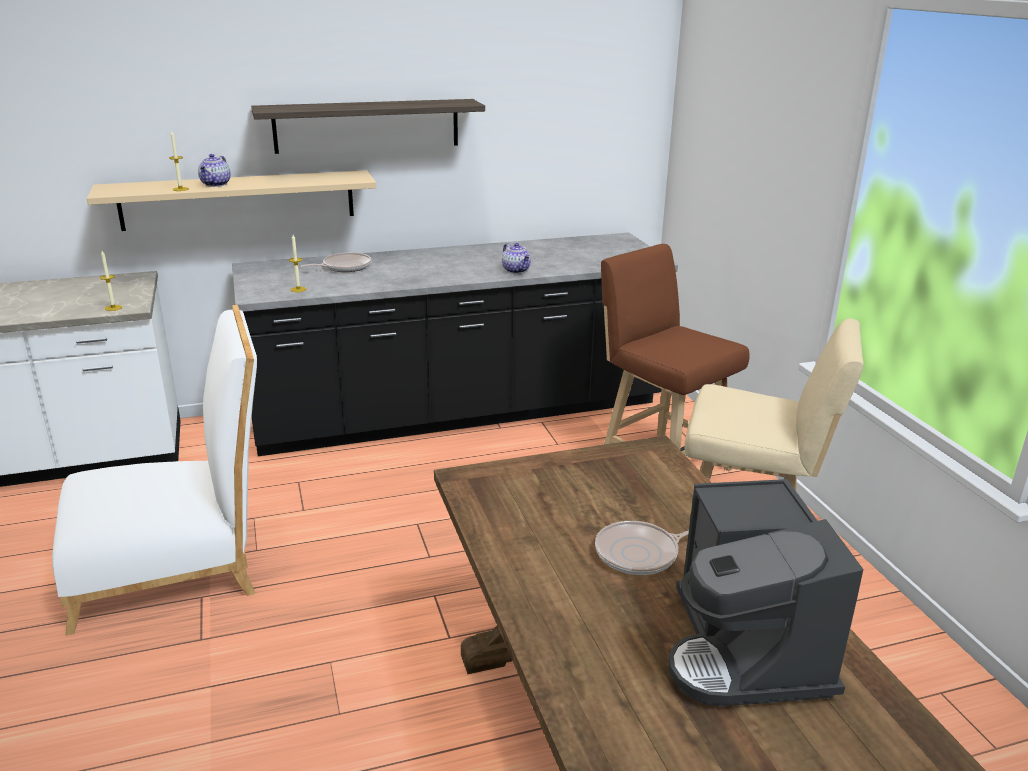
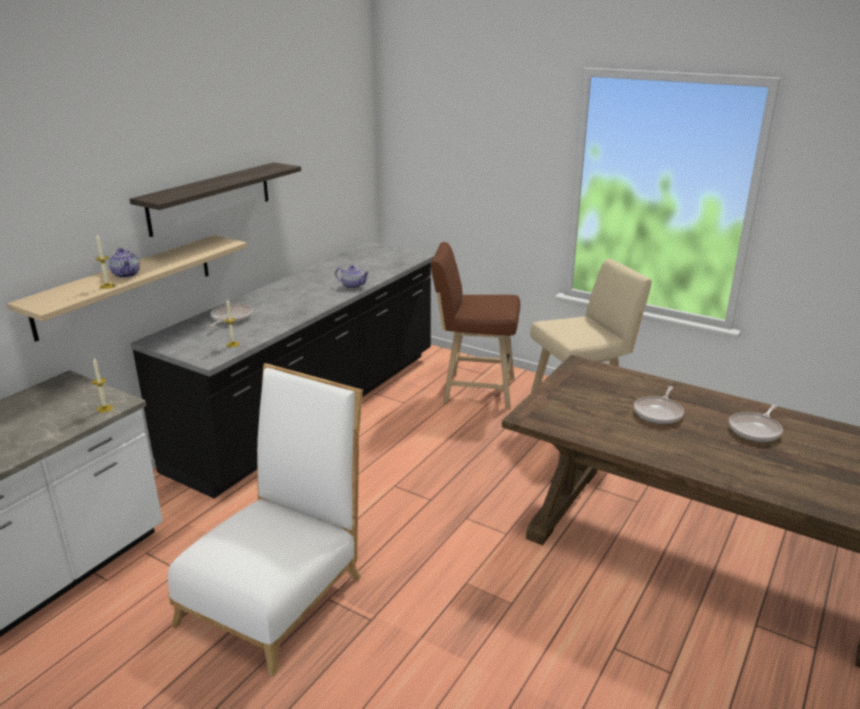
camera: 40 degrees left, 0 degrees up
(746, 650) = (755, 430): coffee machine -> frying pan

